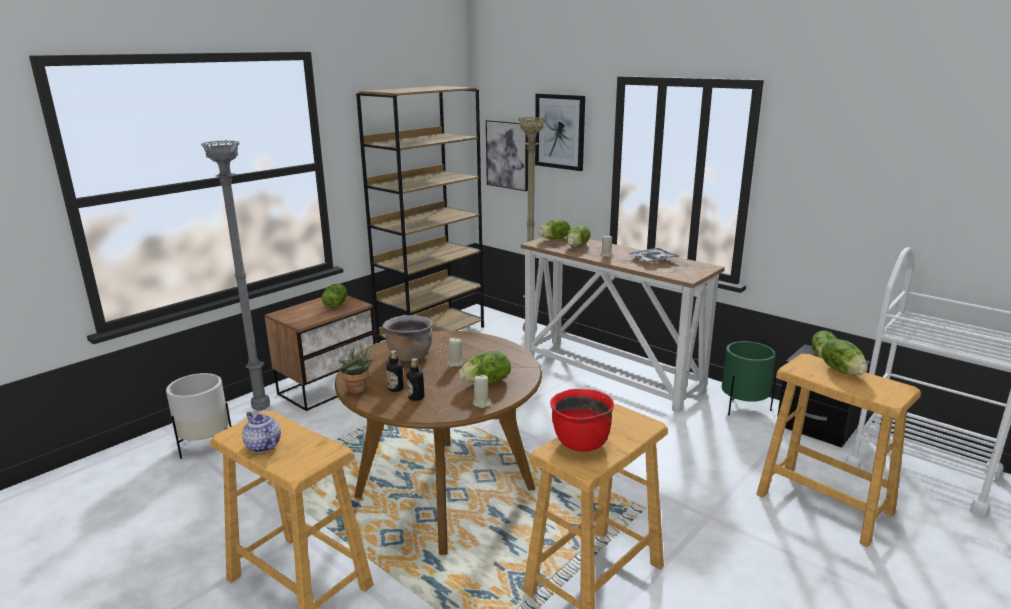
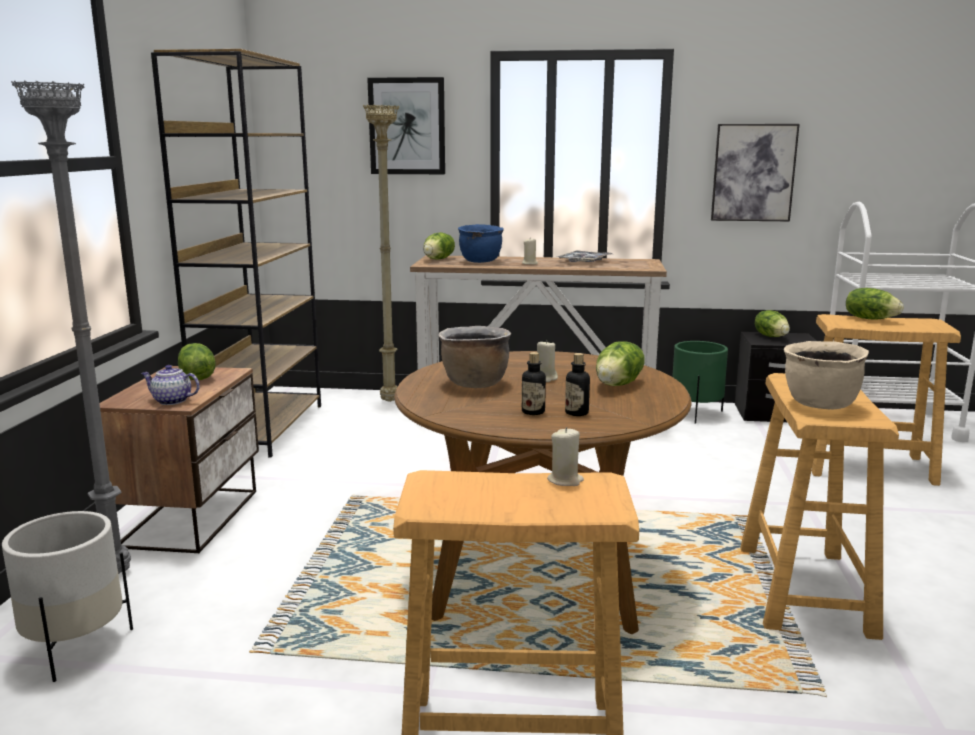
camera: 35 degrees left, 5 degrees down
(262, 445) = (499, 504): teapot -> teapot (171, 401)
(358, 390) = (491, 424): potted plant -> none
(482, 403) = (658, 400): beige candle -> beige candle (565, 480)
(507, 155) = (321, 165): picture -> picture (753, 173)
(577, 246) = (481, 261): lettuce -> blue cooking pot
(580, 443) = (820, 405): red cooking pot -> beige cooking pot

